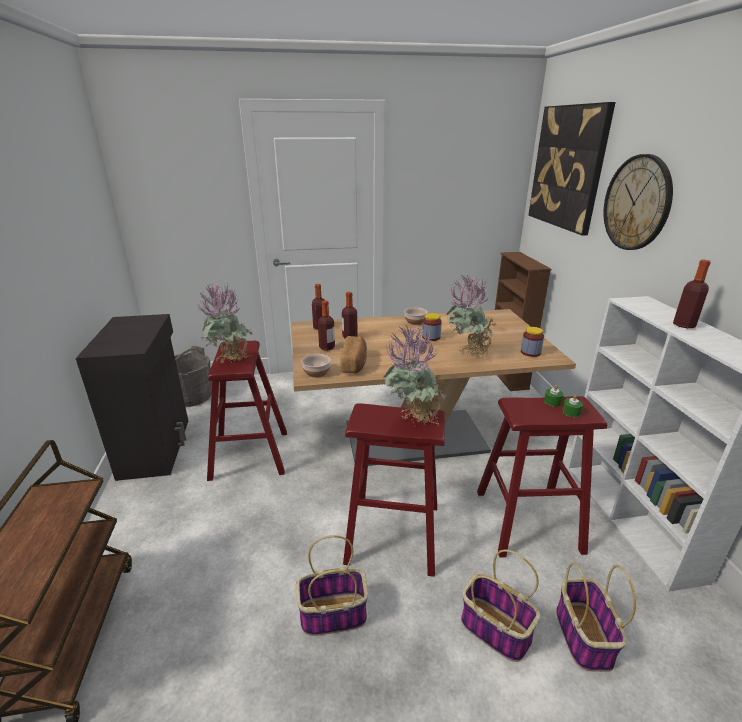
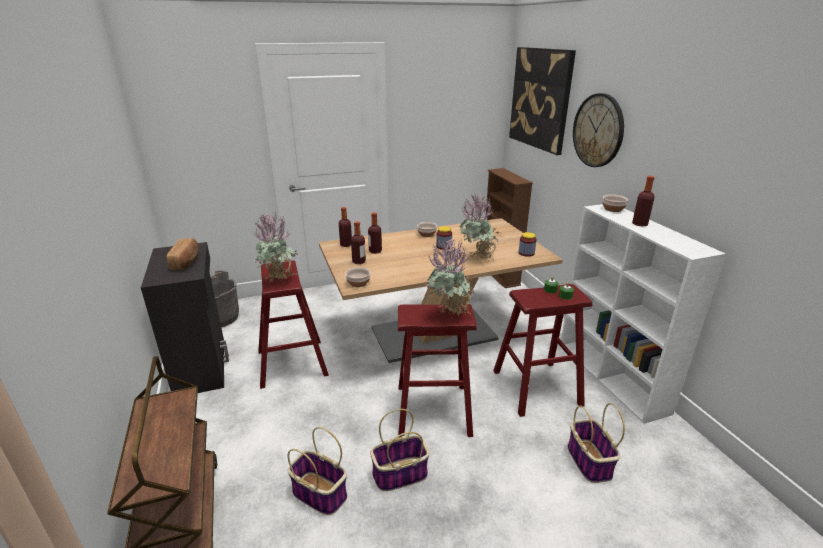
camera: 10 degrees left, 0 degrees up
(354, 363) = (387, 273): bread -> bread (186, 261)
(493, 629) = (524, 466): basket -> basket (318, 493)
(648, 304) = (613, 209): none -> bowl

